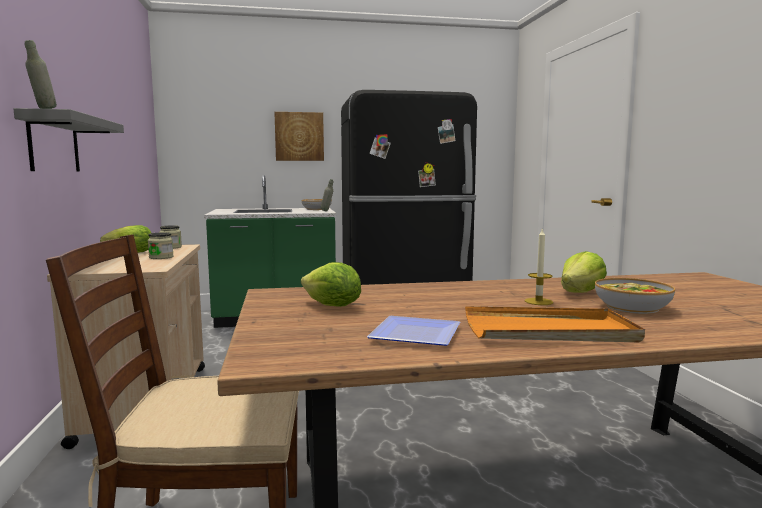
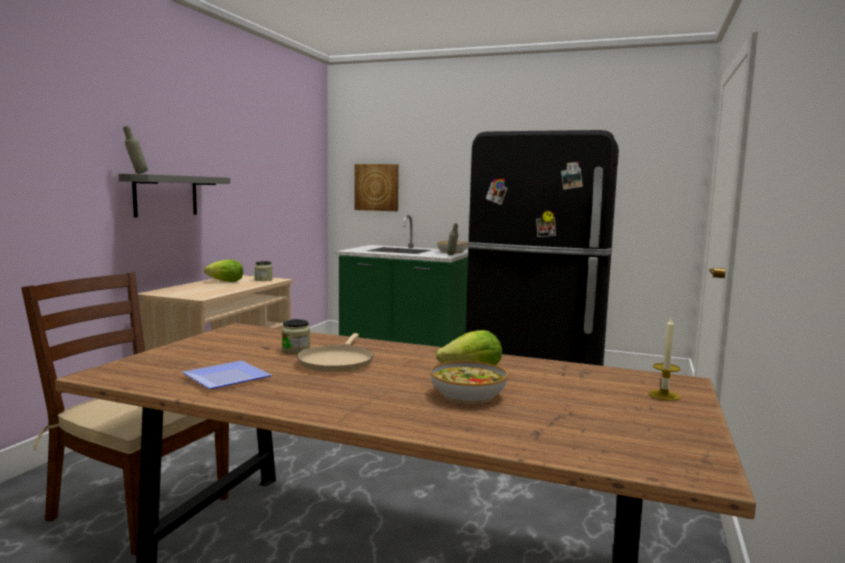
camera: 30 degrees right, 0 degrees up
(161, 257) = (231, 288): jar -> jar (296, 350)
(299, 136) = (449, 177): picture -> picture (377, 187)
(332, 306) = (242, 346): lettuce -> none
(461, 303) = (336, 362): none -> beige frying pan
(538, 301) = (403, 373): candle -> candle (664, 395)
(550, 331) = (323, 397): orange tray -> none

